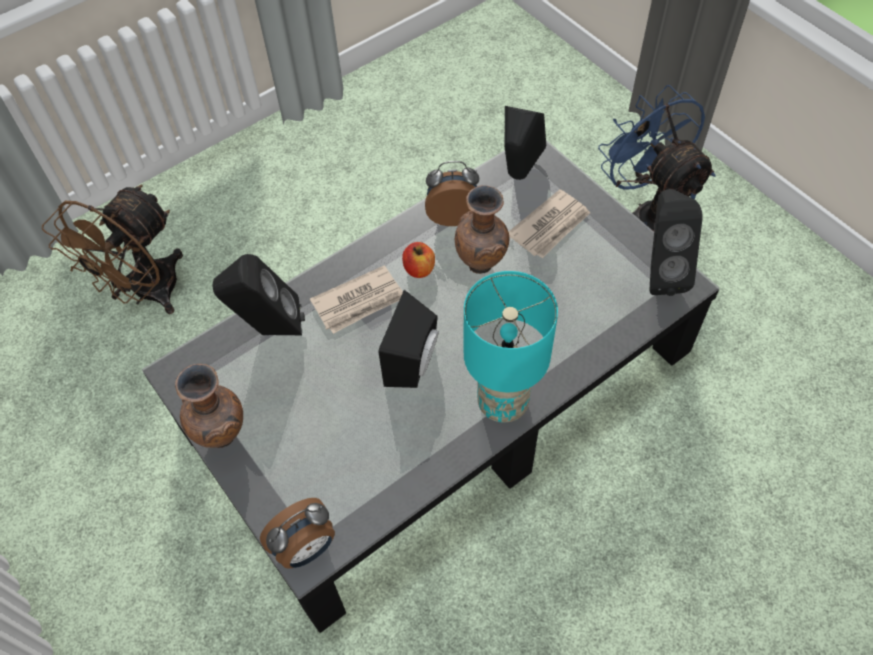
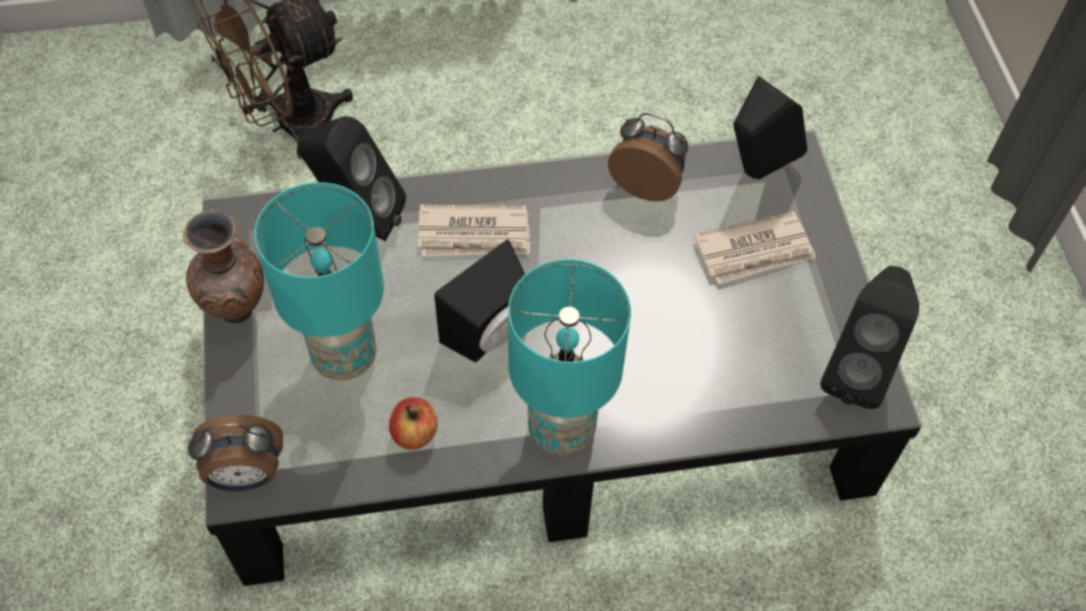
camera: 25 degrees right, 0 degrees up
(322, 428) = (345, 355): none -> turquoise table lamp
(419, 269) = (566, 229): apple -> apple (415, 433)
(482, 265) = (642, 259): brown vase -> none
(647, 214) = (930, 301): blue fan -> none

